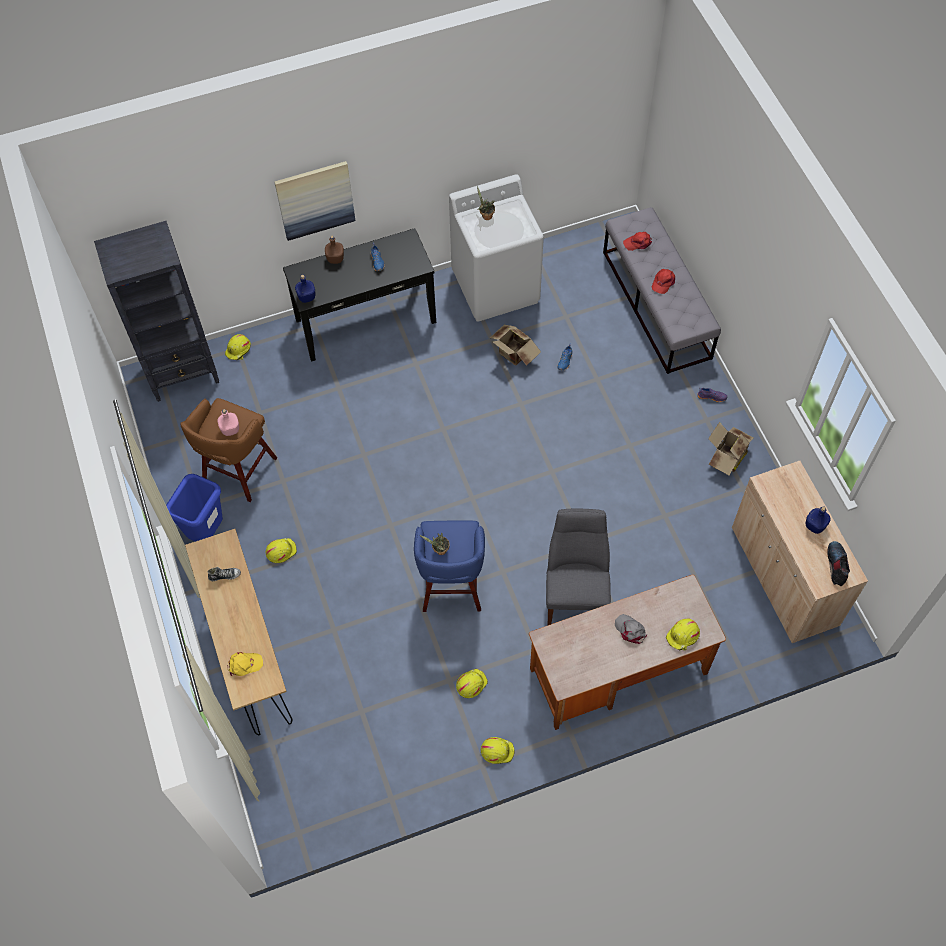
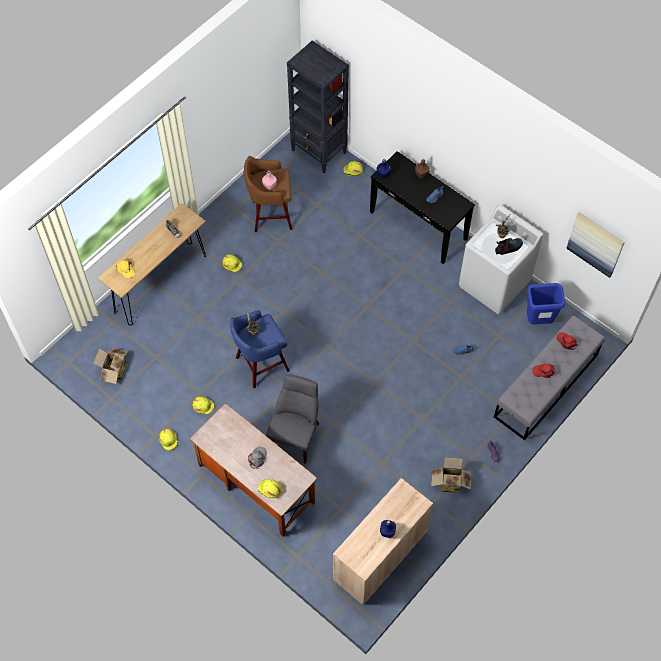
camera: 60 degrees right, 0 degrees up
(207, 532) = (223, 221): blue trash can -> blue trash can (539, 320)
(315, 200) = (428, 131): picture -> picture (595, 244)
(513, 355) = (447, 319): cardboard box -> cardboard box (114, 371)
(575, 593) = (295, 435): grey chair -> grey chair turned 45 degrees counterclockwise
(837, 566) = (365, 557): boot -> boot (508, 248)

